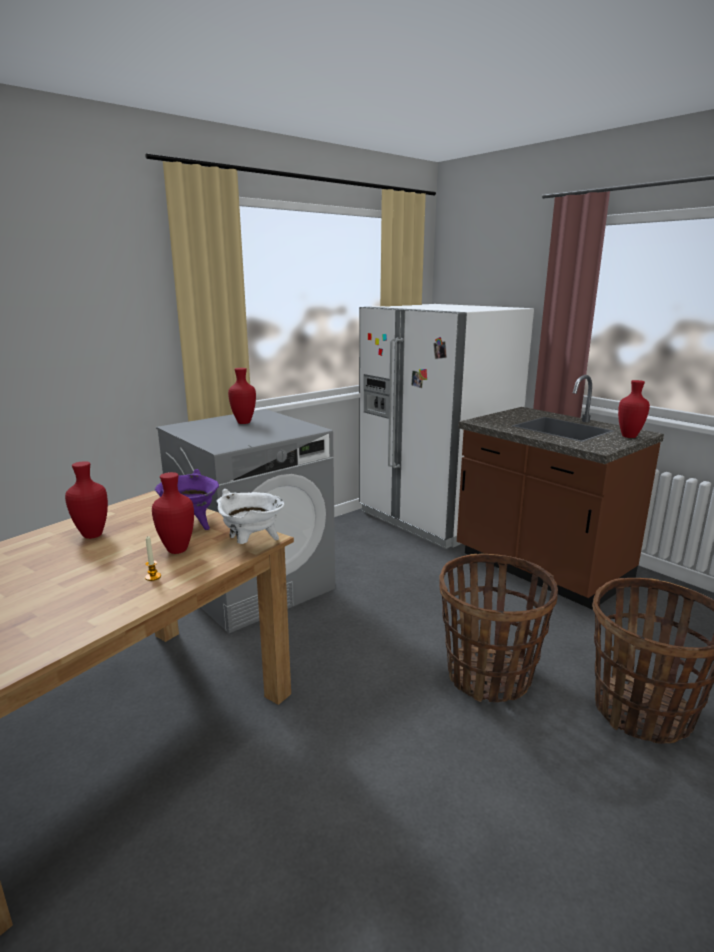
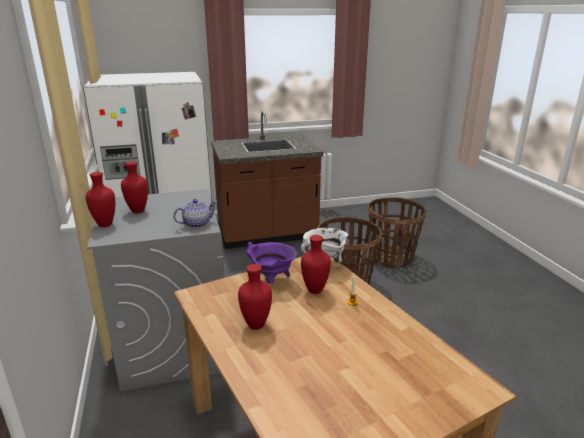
camera: 65 degrees left, 5 degrees up
(227, 443) = (196, 224): none -> teapot
(628, 436) = (299, 140): red vase -> red vase (104, 225)

